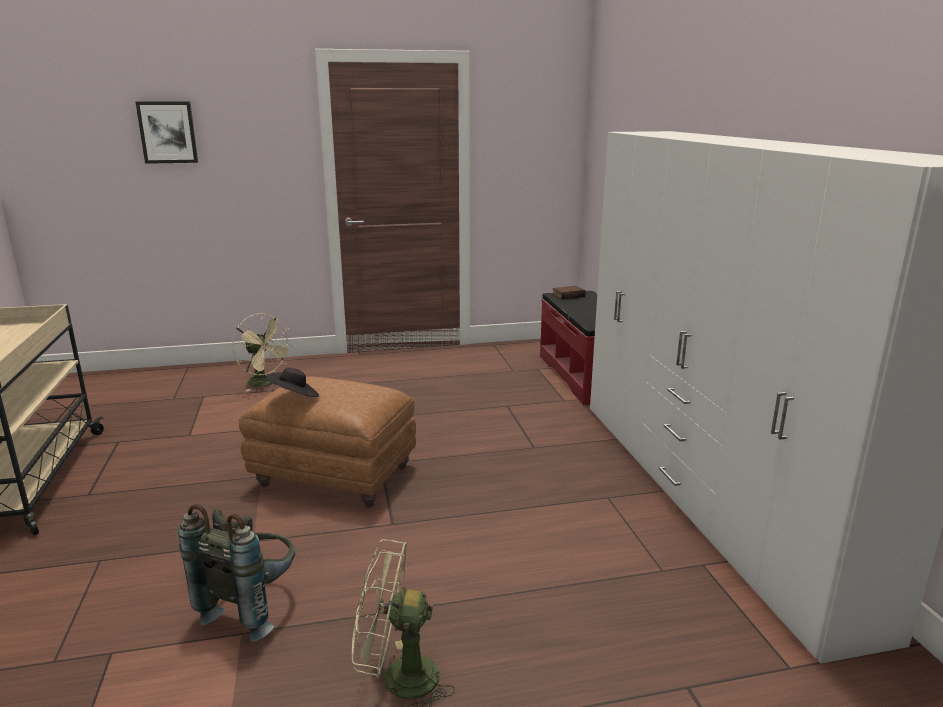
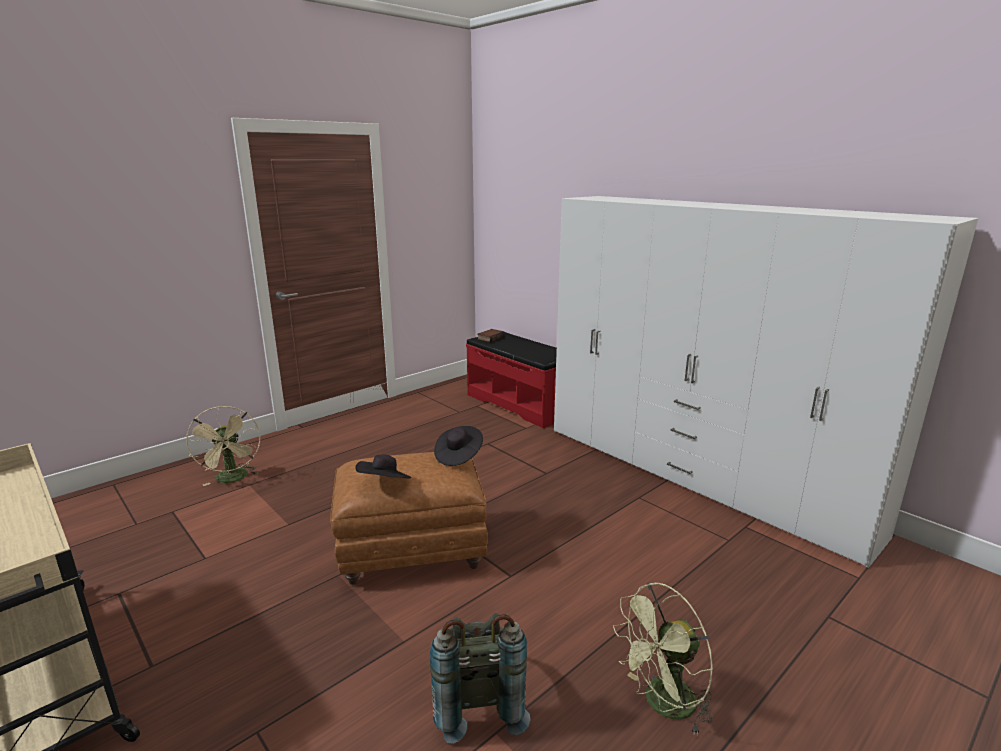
camera: 30 degrees left, 0 degrees up
(168, 132) = (61, 213): picture -> none
(265, 383) = (233, 479): beige fan -> beige fan turned 60 degrees clockwise
(384, 391) = (458, 456): none -> black hat

